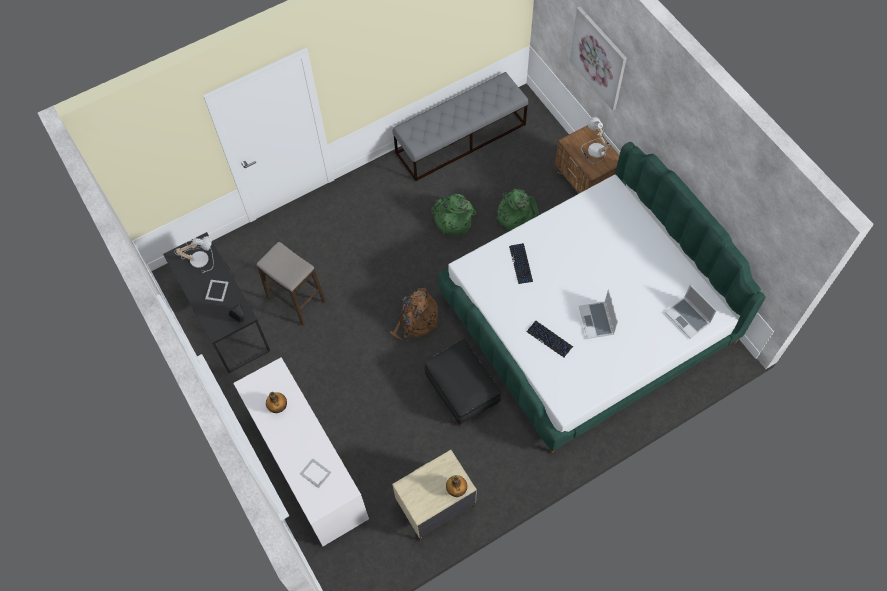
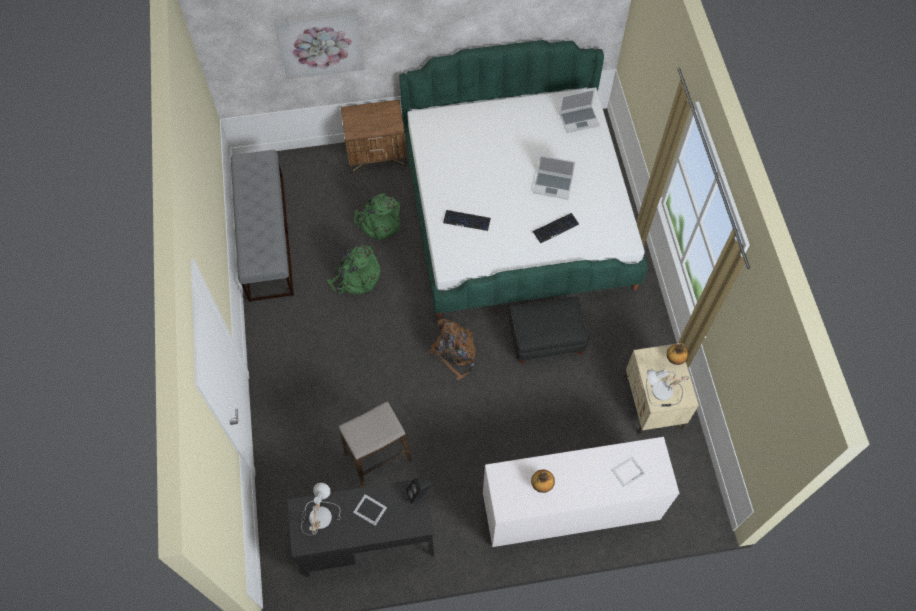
camera: 70 degrees left, 0 degrees up
(594, 150) = (372, 117): table lamp -> table lamp (661, 393)

